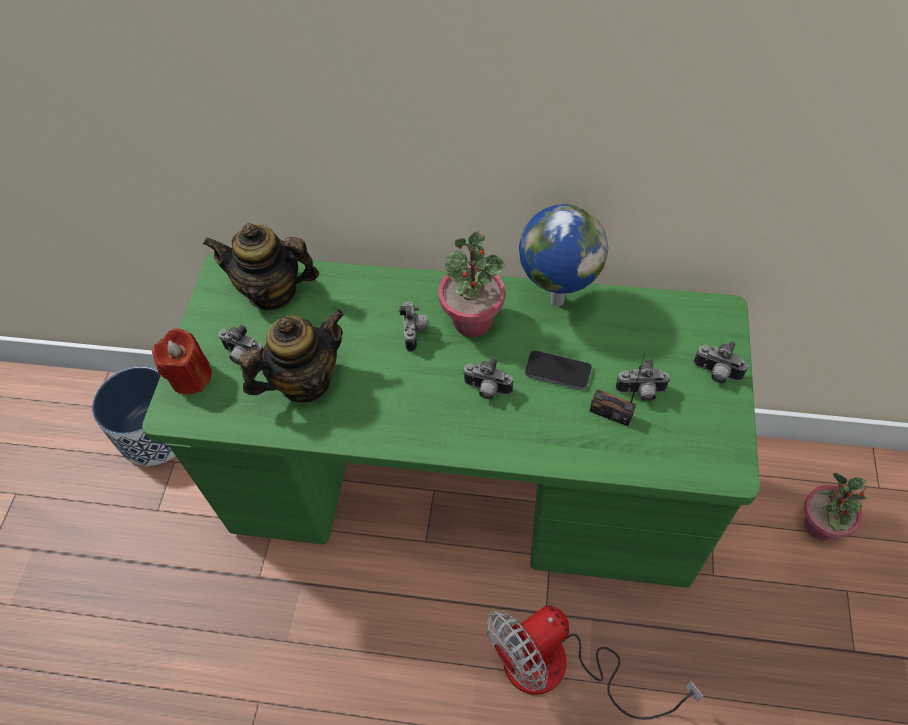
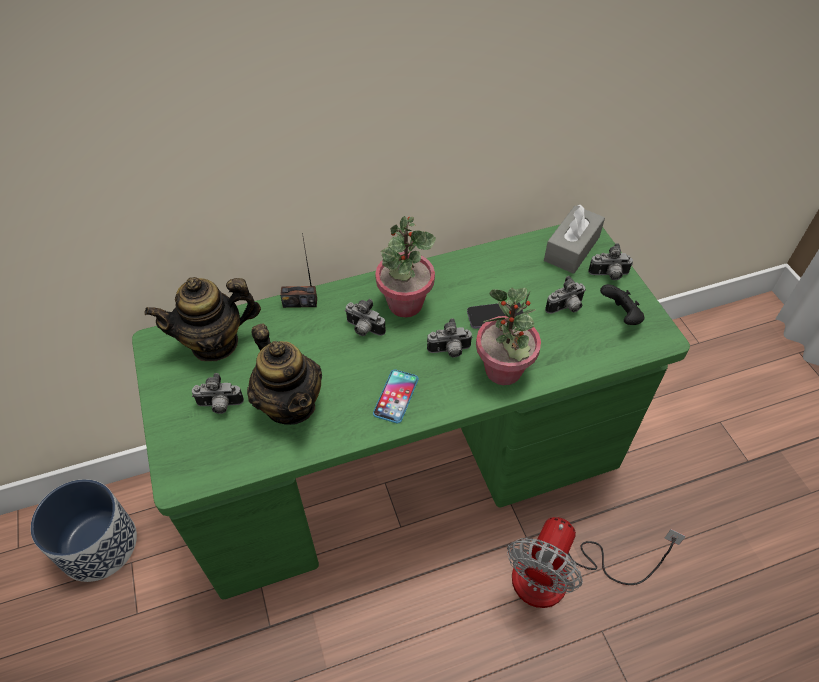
camera: 30 degrees left, 5 degrees down
(191, 377) = (179, 442): red candle -> none
(304, 381) = (290, 404): teapot -> teapot turned 120 degrees clockwise
(405, 415) = (396, 396): none -> phone
(415, 332) = (363, 329): camera -> camera turned 150 degrees clockwise
(556, 300) = (460, 265): globe -> none
(611, 413) = (554, 331): radio -> radio (300, 302)
(693, 326) = (571, 249): none -> grey tissue box
(698, 426) = (620, 316): none -> black game controller
(820, 526) = (678, 385): potted plant -> potted plant (503, 370)

